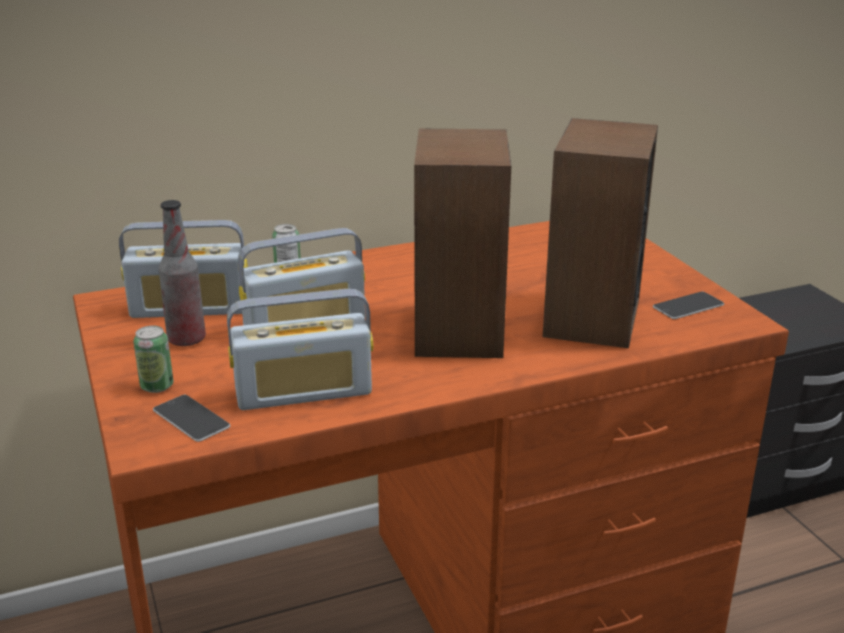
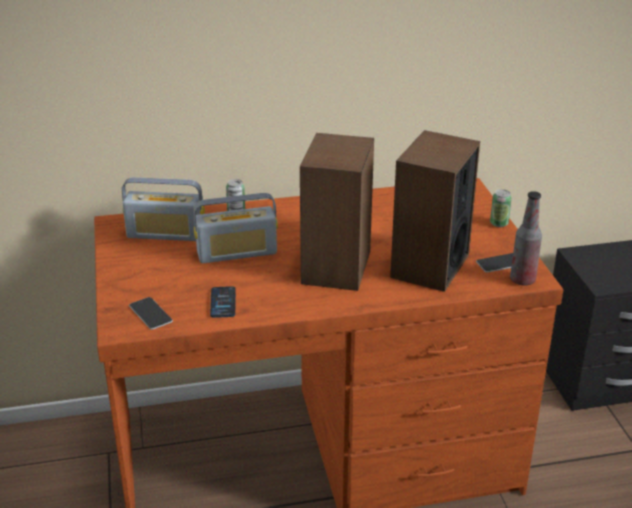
camera: 10 degrees right, 5 degrees up
(157, 386) = (134, 289): can -> can (499, 223)
(186, 339) = (159, 257): bottle -> bottle (522, 280)
(304, 392) = (223, 303): radio -> phone

